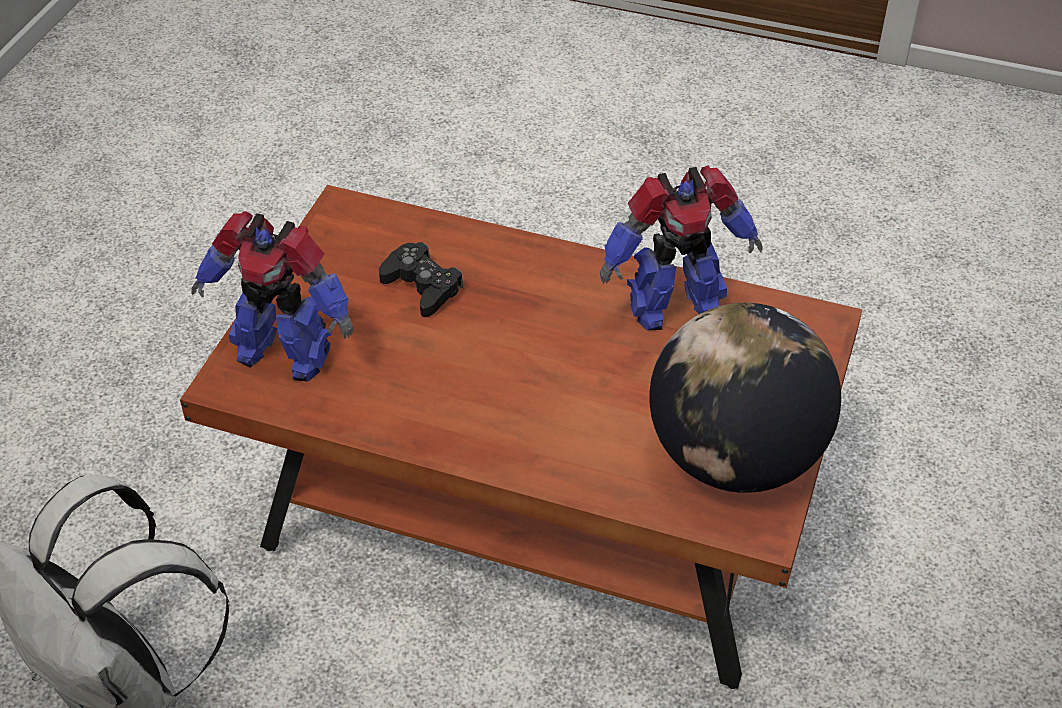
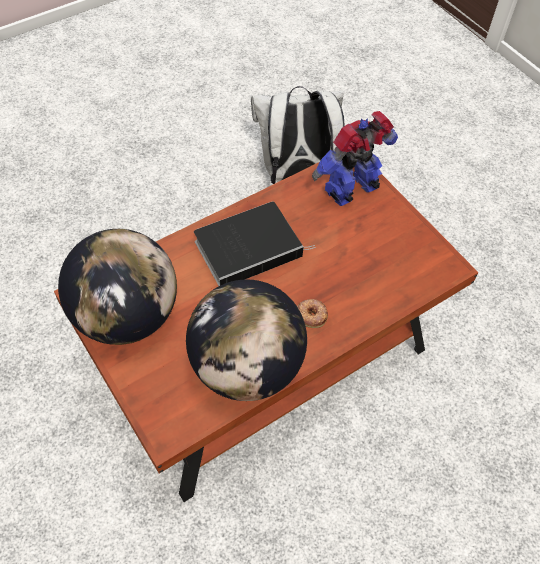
camera: 125 degrees right, 10 degrees up
(422, 286) = (356, 265): black game controller -> none
(495, 402) = (250, 247): none -> book
(540, 289) = (311, 315): none -> donut
(672, 305) = (246, 367): toy robot -> globe

